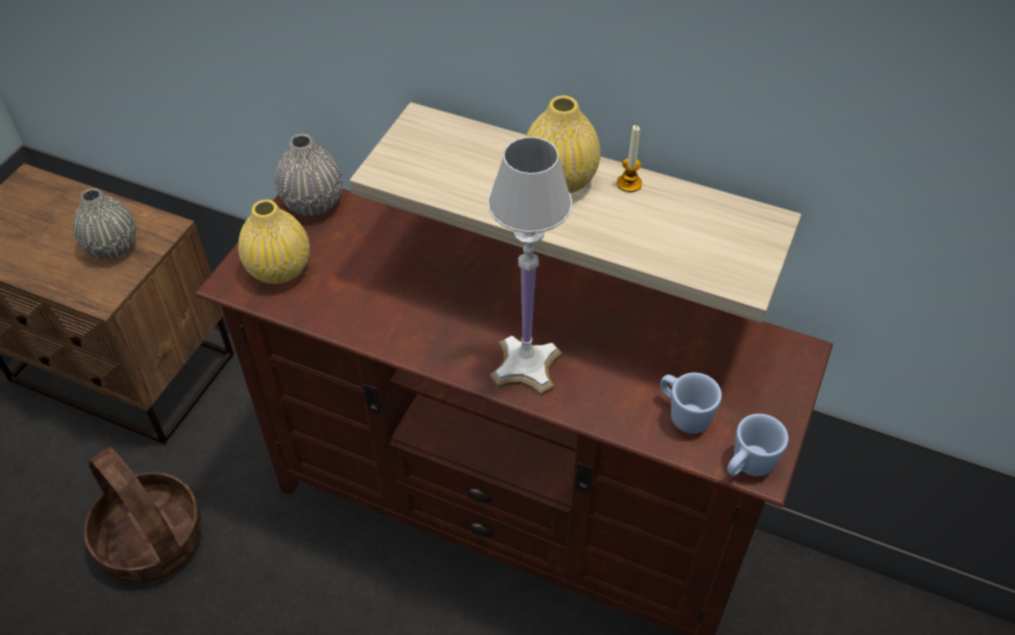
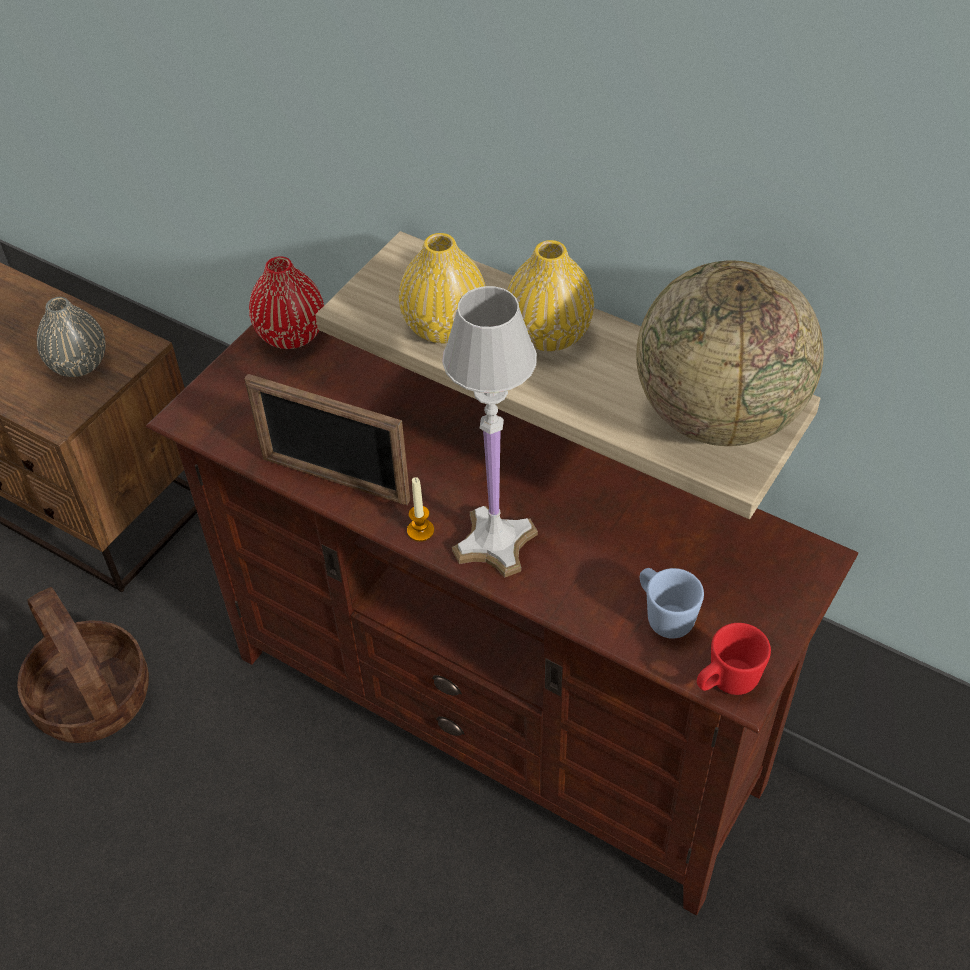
camera: 10 degrees right, 0 degrees up
(279, 269) = (241, 406): yellow vase -> yellow vase (445, 327)
(313, 203) = (291, 335): grey vase -> red vase
(374, 325) = (334, 480): none -> picture frame
(629, 183) = (627, 345): candle -> candle (420, 531)
(720, 237) = (718, 416): none -> globe
(747, 466) = (726, 682): blue mug -> red mug

